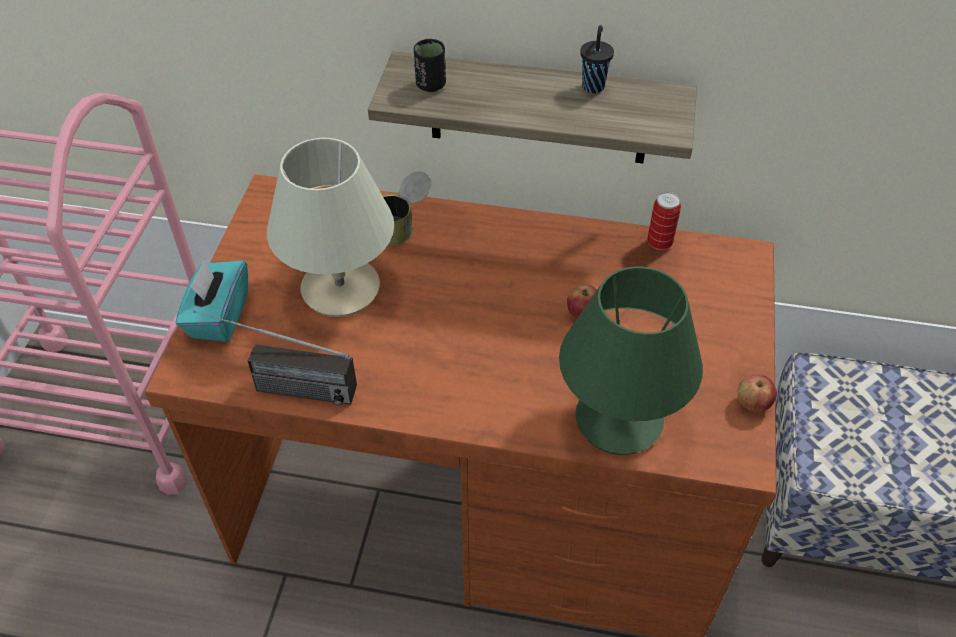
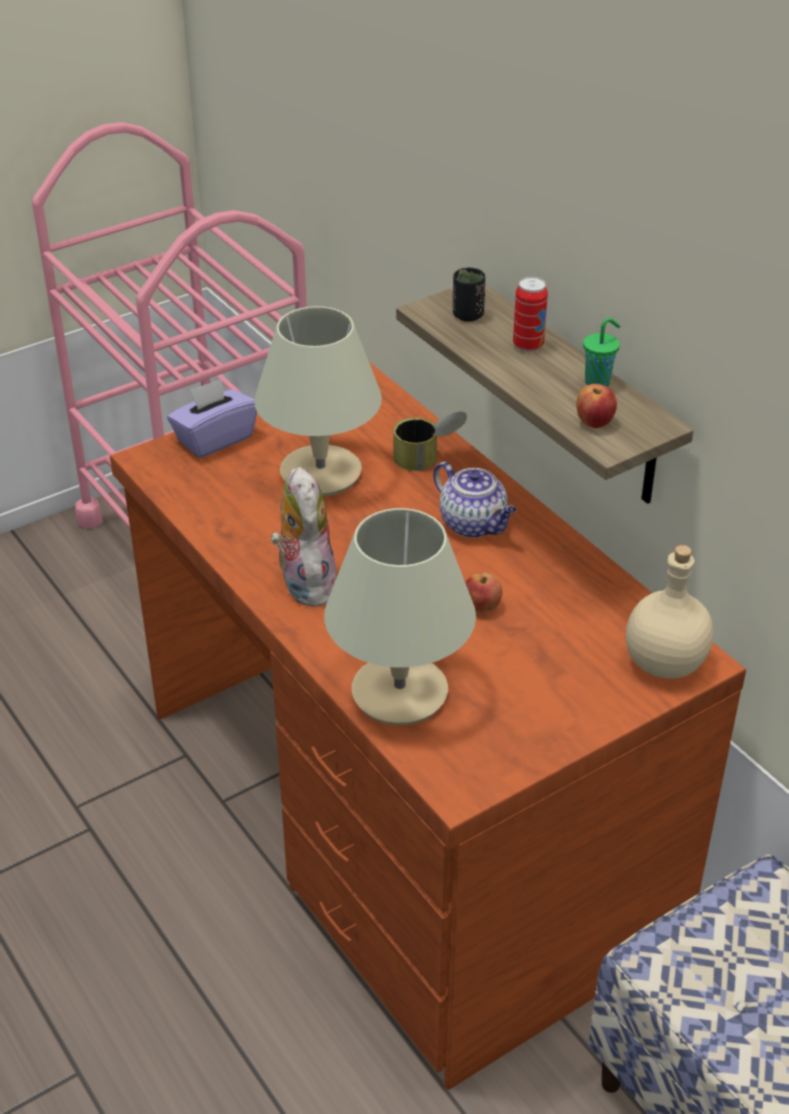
camera: 45 degrees right, 10 degrees down
(218, 316) = (214, 439): turquoise tissue box -> purple tissue box
(280, 387) = (194, 508): radio -> none
(446, 386) = (304, 583): none -> plush toy
(498, 255) = (474, 524): none -> teapot
(593, 85) = (598, 382): black cup -> green cup
(619, 420) = (399, 693): green table lamp -> beige table lamp
(659, 243) = (630, 601): can -> can (528, 345)
(733, 271) = (666, 664): none -> beige bottle
(752, 403) = (528, 761): apple -> apple (594, 422)

